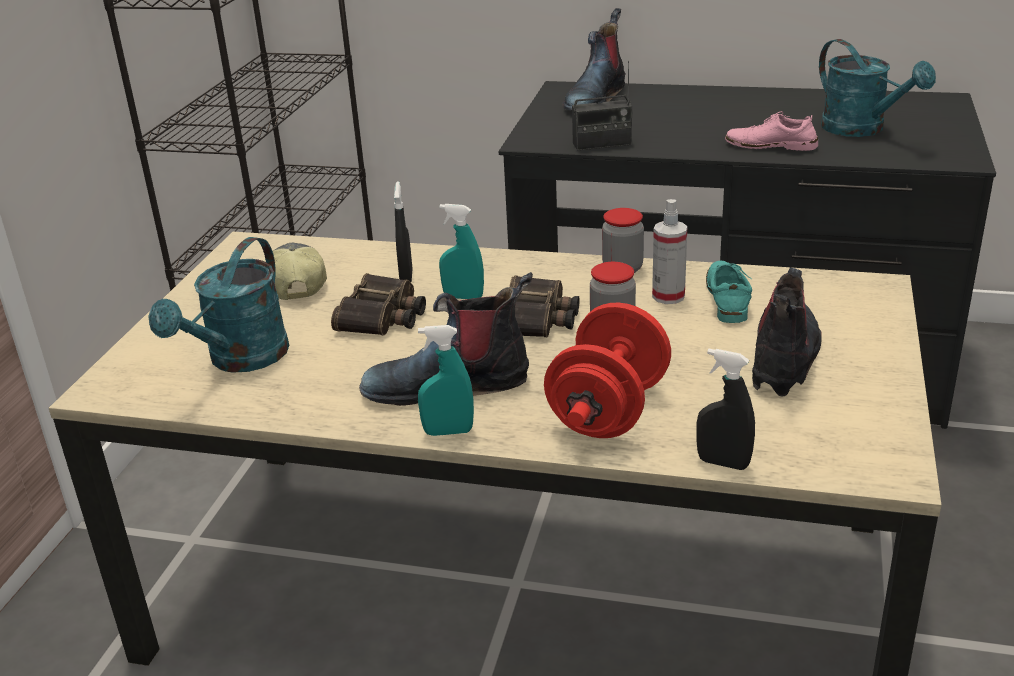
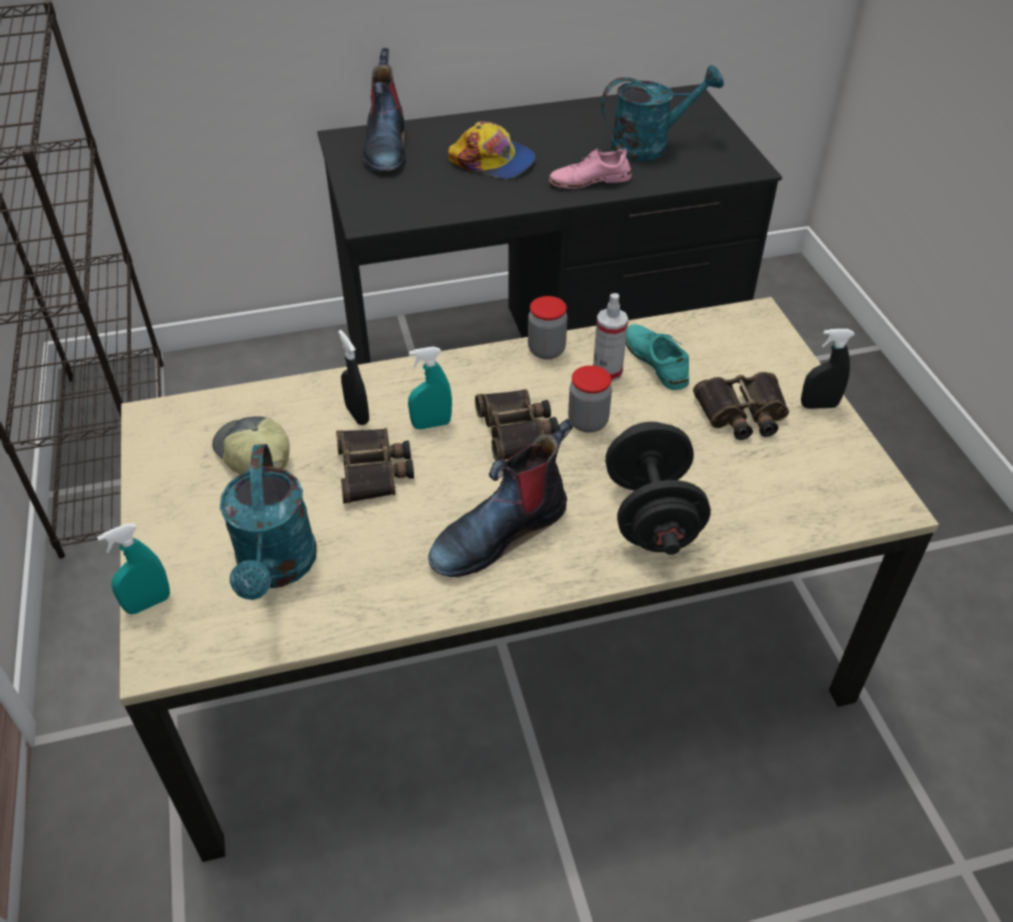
camera: 30 degrees left, 15 degrees up
(448, 432) = (540, 585): turquoise spray bottle -> turquoise spray bottle (148, 603)
(602, 144) = (440, 209): radio -> none
(608, 410) = (651, 515): red dumbbell -> black dumbbell
(686, 120) = (493, 161): none -> cap
(723, 463) = (773, 539): black spray bottle -> black spray bottle (818, 405)
(784, 357) = (742, 414): boot -> binoculars
(862, 130) = (649, 145): turquoise watering can -> turquoise watering can turned 45 degrees counterclockwise

